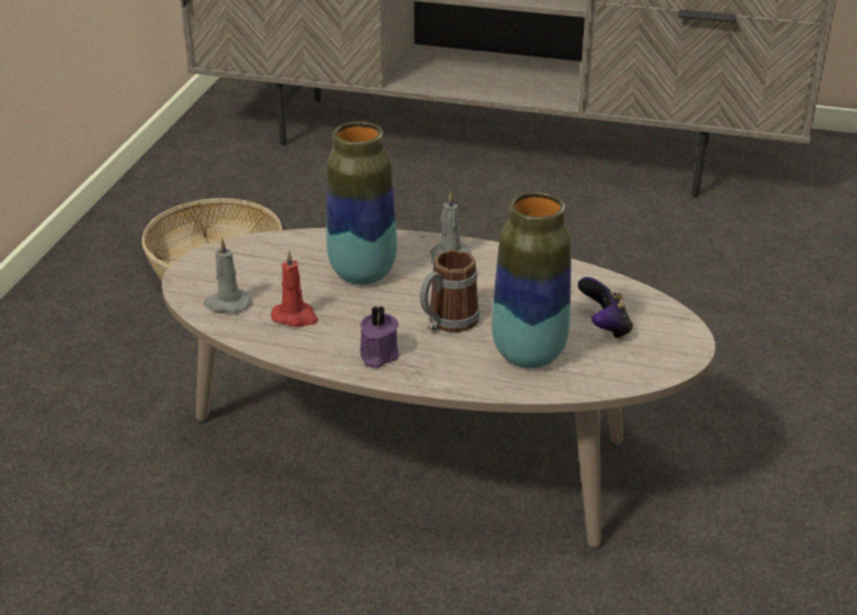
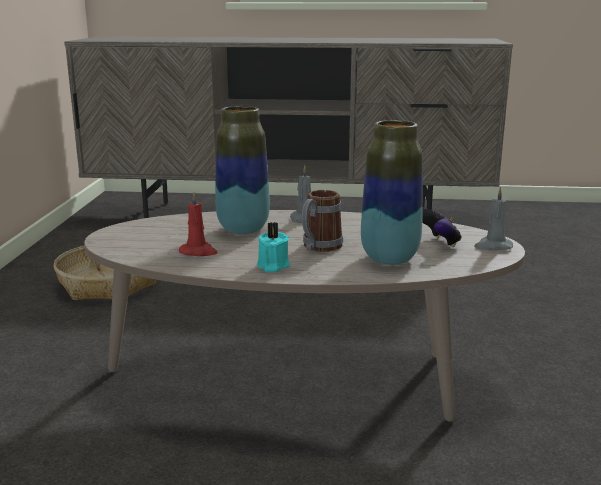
camera: 10 degrees left, 15 degrees down
(227, 304) = (141, 249): grey candle -> grey candle (492, 246)
(377, 355) = (272, 266): purple candle -> turquoise candle

